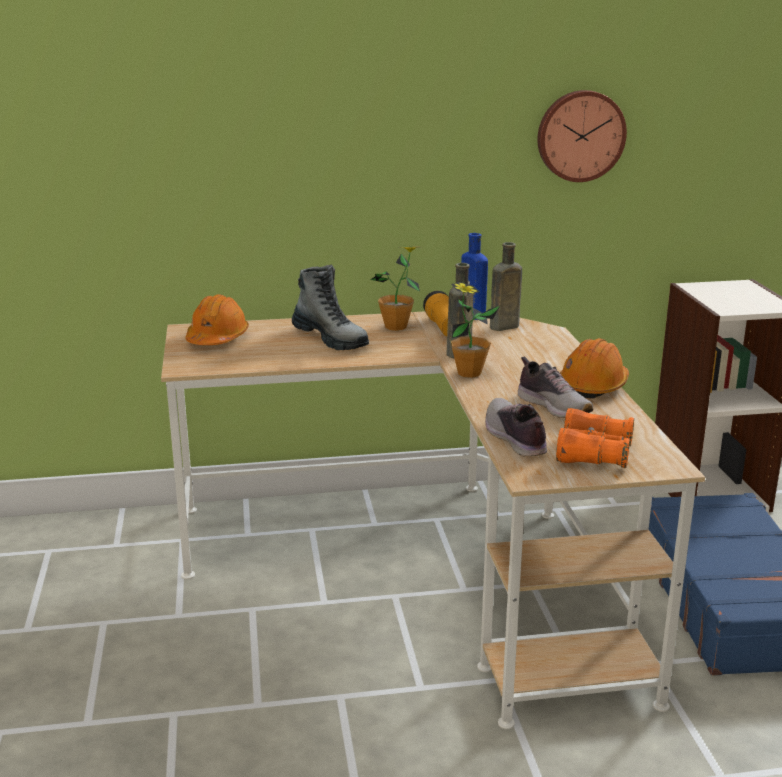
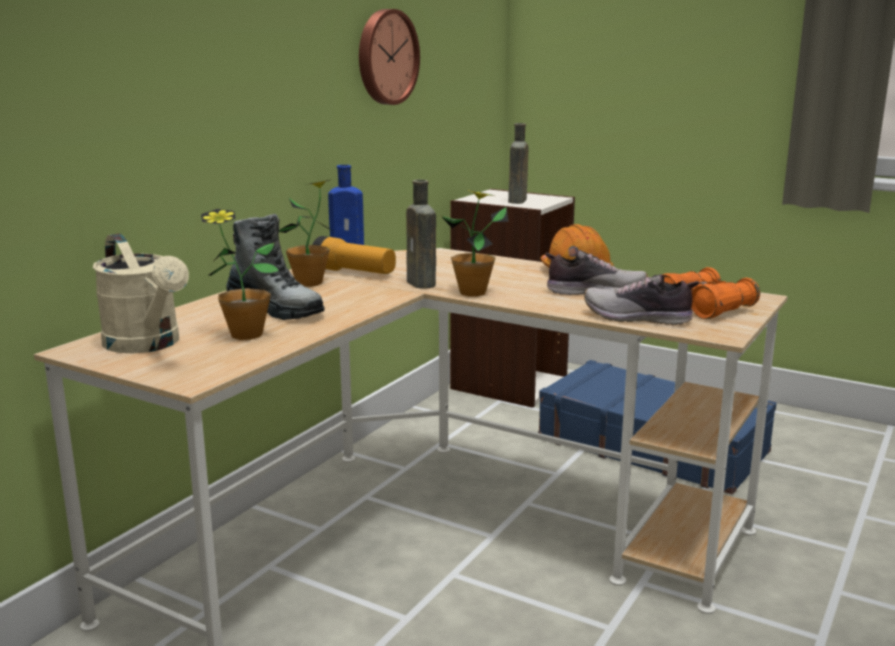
camera: 50 degrees left, 5 degrees down
(217, 338) = (148, 345): orange hard hat -> beige watering can
(270, 351) = (246, 335): none -> potted plant
(331, 338) = (276, 308): boot -> boot turned 45 degrees clockwise
(502, 327) = (397, 259): brown bottle -> brown bottle (517, 201)

